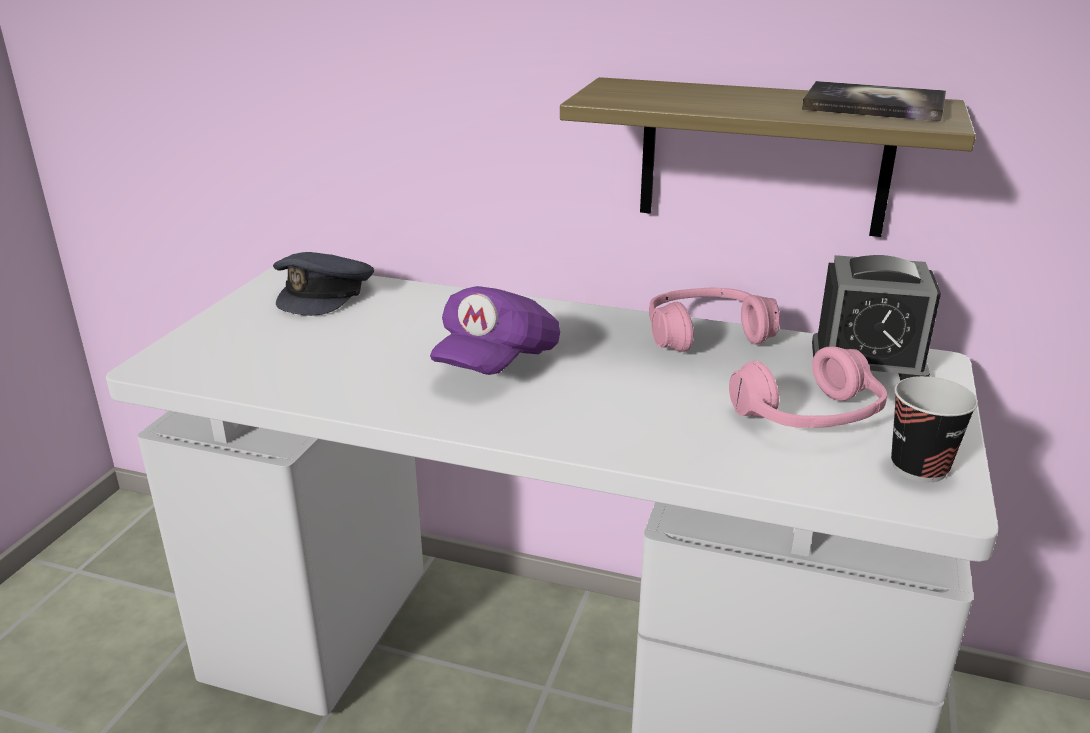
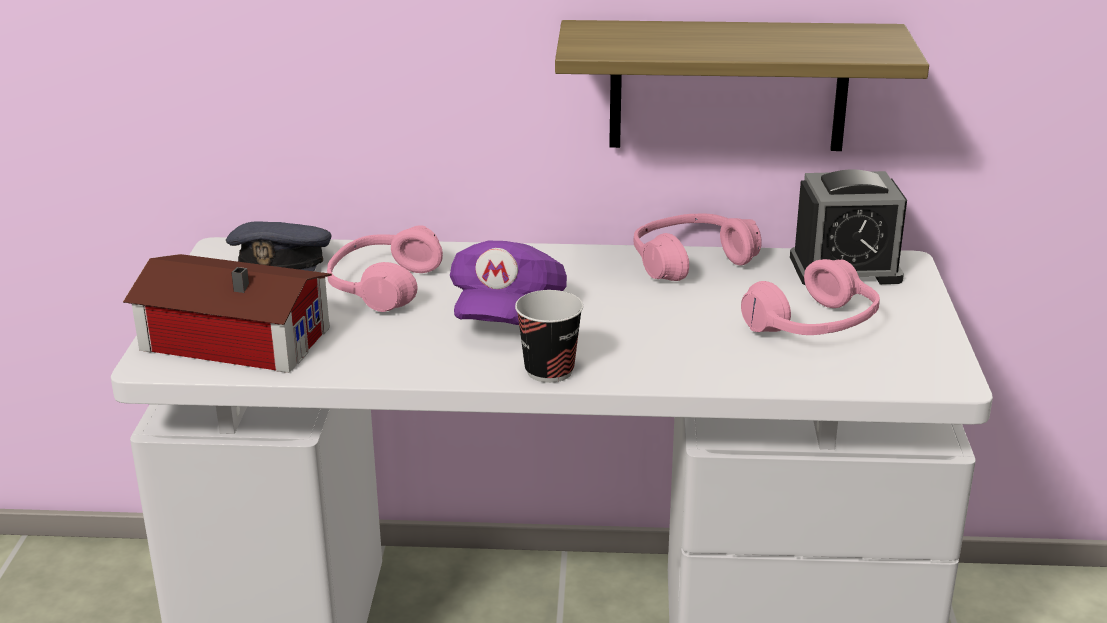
camera: 15 degrees left, 0 degrees up
(237, 351) = (233, 336): none -> toy house
(400, 323) = (383, 286): none -> pink headphones
(873, 105) = (833, 38): book -> none
(919, 467) = (918, 356): cup -> cup (549, 371)

